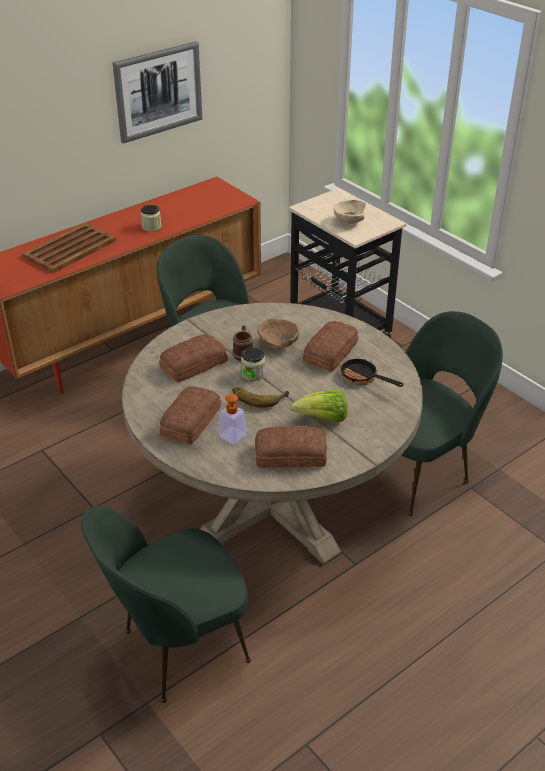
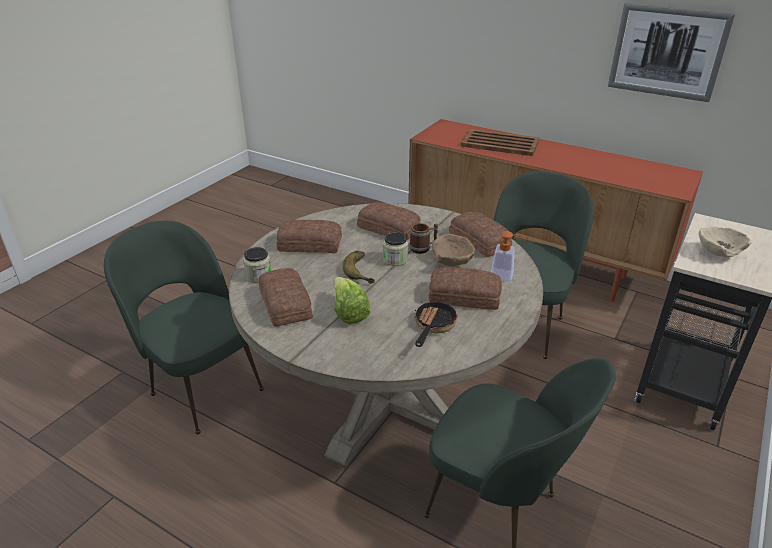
camera: 70 degrees right, 5 degrees down
(151, 227) = (572, 164): jar -> jar (259, 276)
(236, 433) = (304, 269): soap dispenser -> soap dispenser (506, 276)
(249, 319) = (480, 240): none -> bread

